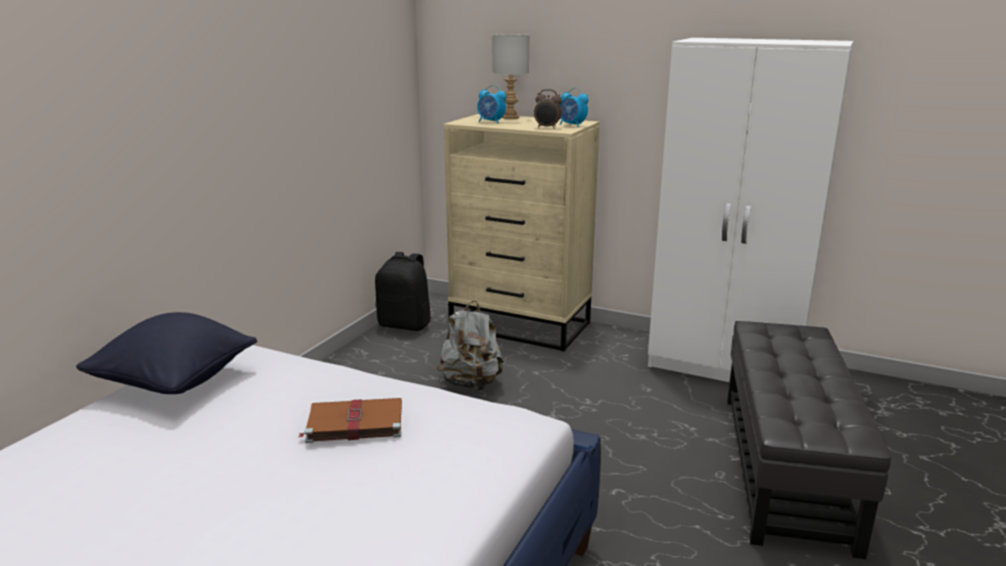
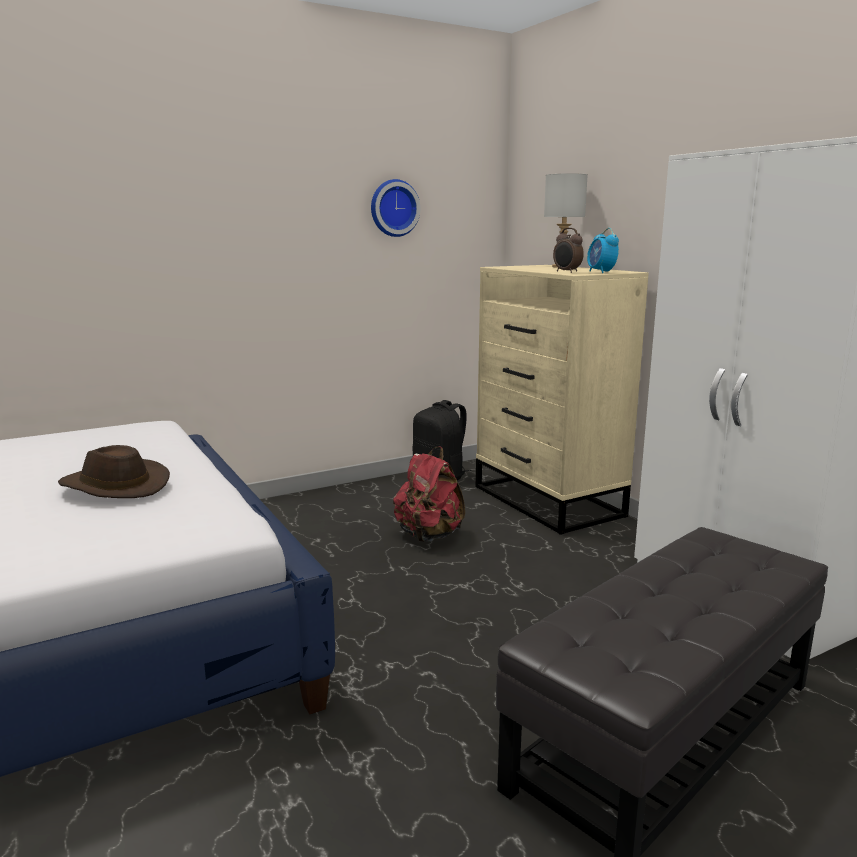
camera: 35 degrees right, 5 degrees down
(175, 383) = (83, 436): black pillow -> none
(344, 68) = (393, 208): none -> wall clock
(353, 423) = (113, 486): brown book -> brown hat
(471, 383) = (429, 536): grey backpack -> red backpack
(491, 122) = (528, 267): alarm clock -> none

